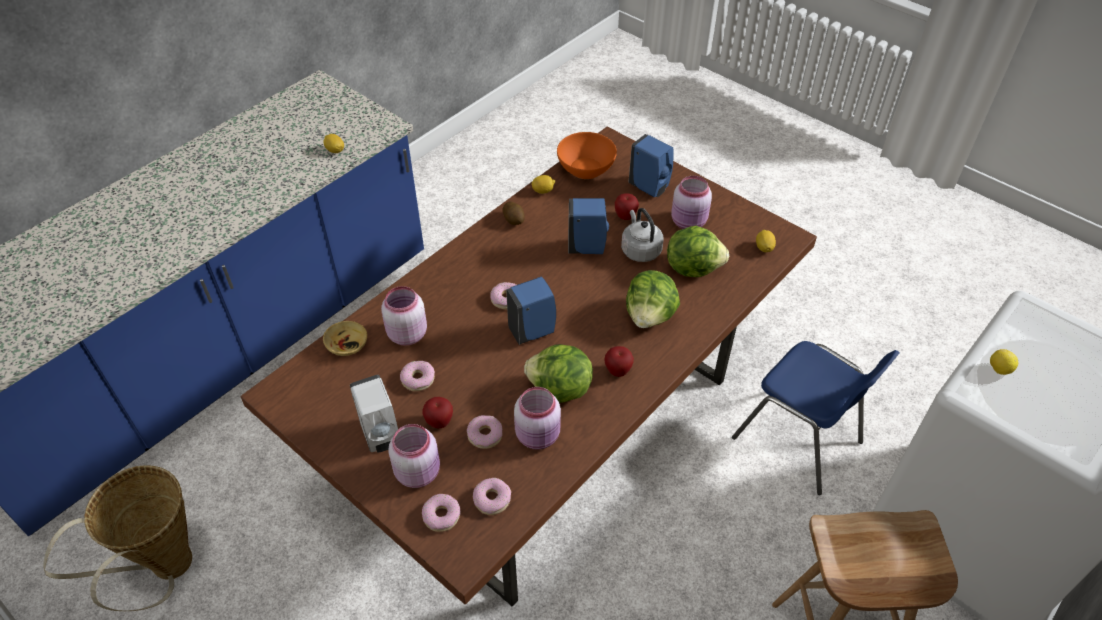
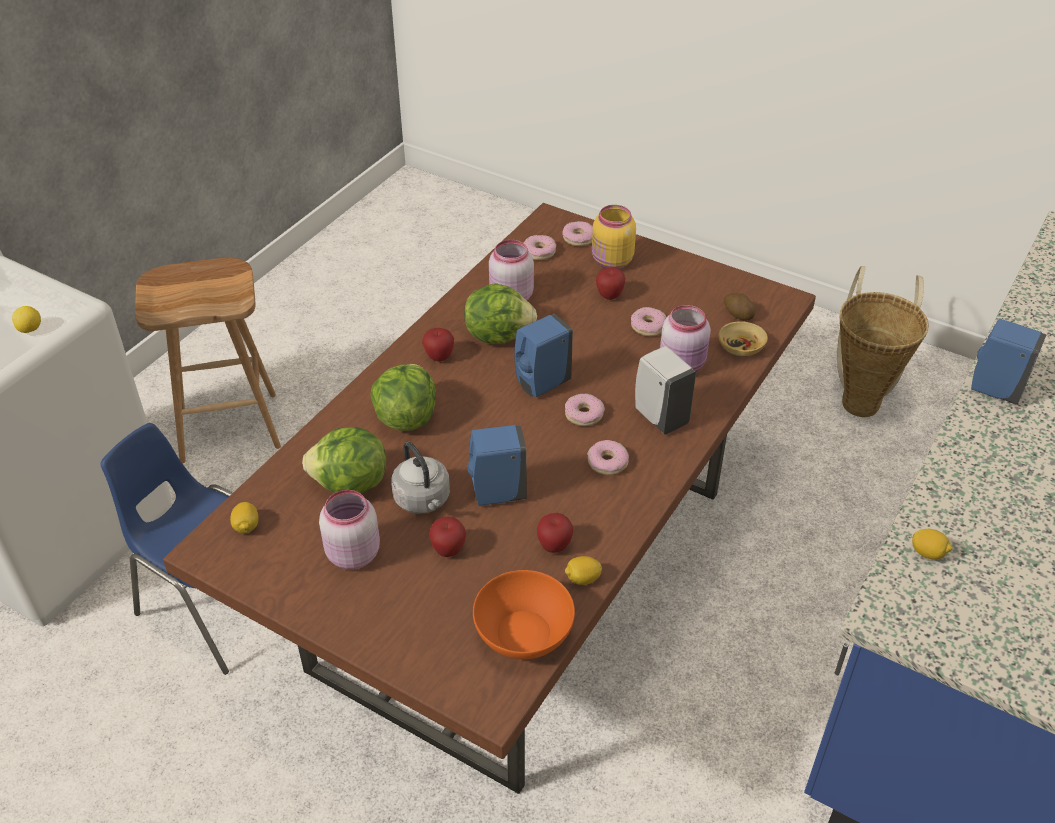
camera: 170 degrees right, 5 degrees down
(381, 436) = (659, 280): white soap dispenser -> white soap dispenser (660, 416)
(419, 471) = (611, 261): pink jar -> yellow jar
(485, 435) = (562, 292): donut -> donut (607, 462)
(514, 219) = (611, 523): potato -> potato (737, 314)
(556, 210) = (554, 546): none -> apple
(650, 188) = (414, 608): blue soap dispenser -> blue soap dispenser (993, 390)

